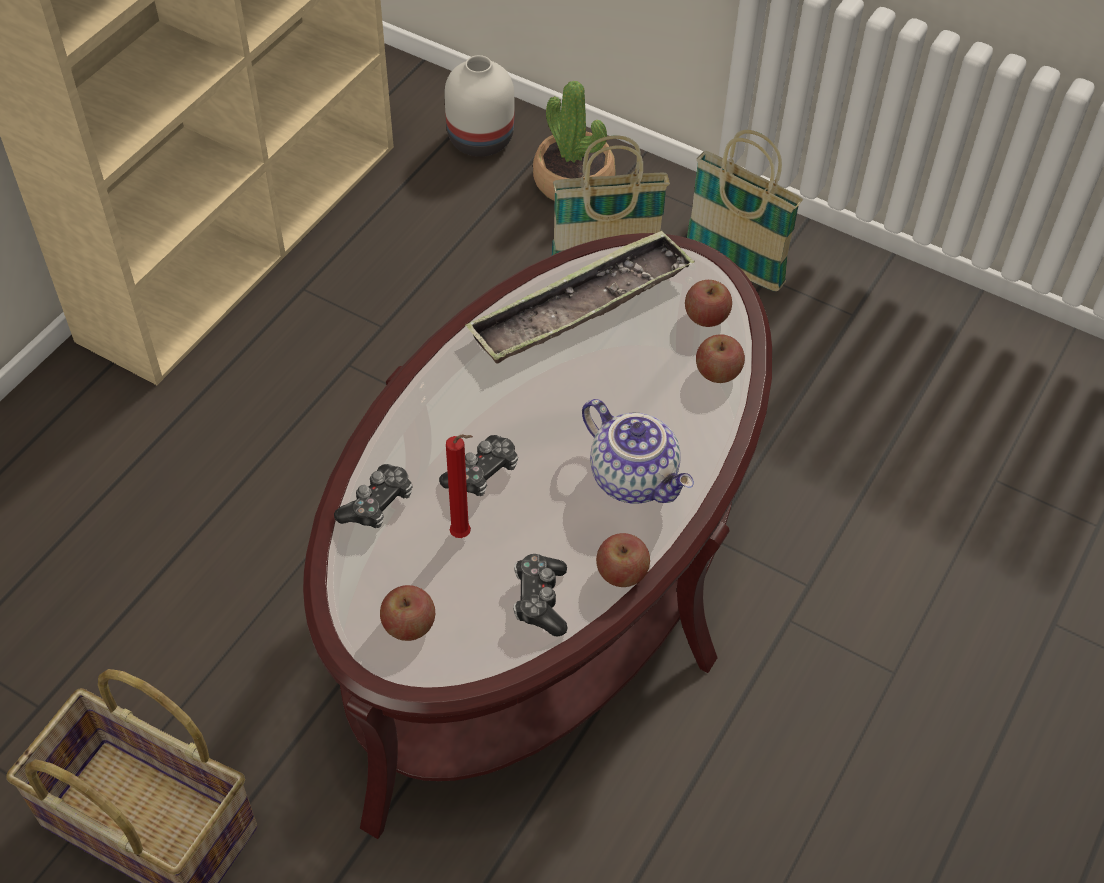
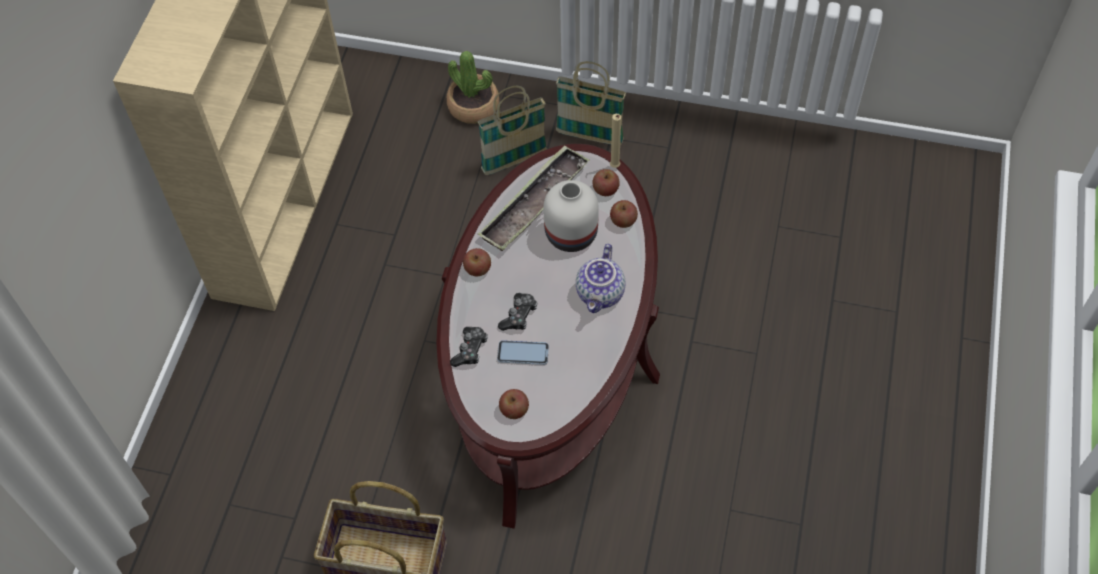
camera: 15 degrees left, 5 degrees up
(463, 535) = (523, 353): red candle -> phone
(481, 140) = (406, 94): white vase -> white vase (572, 235)
(540, 600) = (577, 376): game controller -> none
(621, 572) = (613, 348): apple -> apple (477, 269)
(635, 478) = (601, 294): teapot -> teapot turned 75 degrees clockwise
(734, 288) = (615, 167): none -> beige candle

